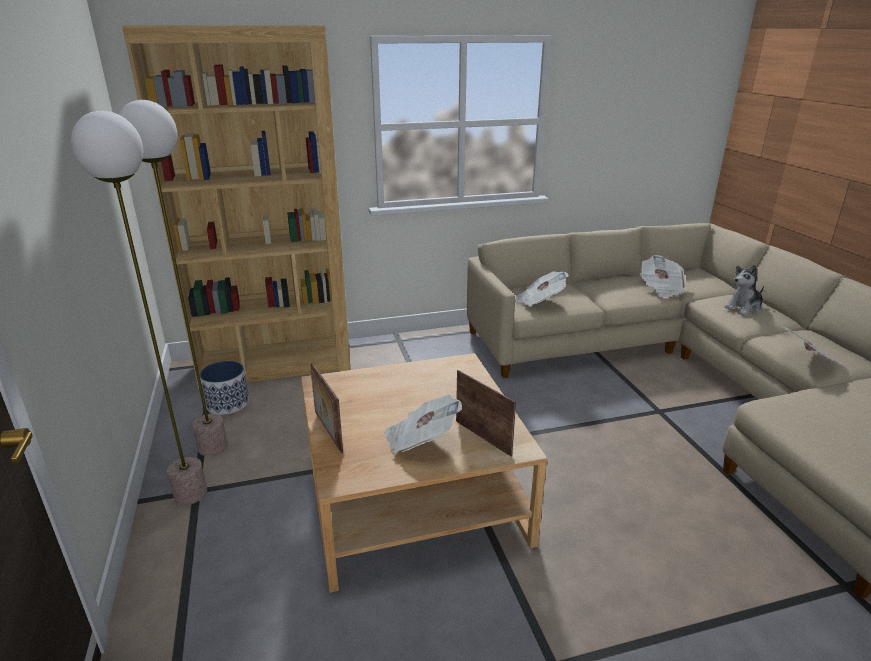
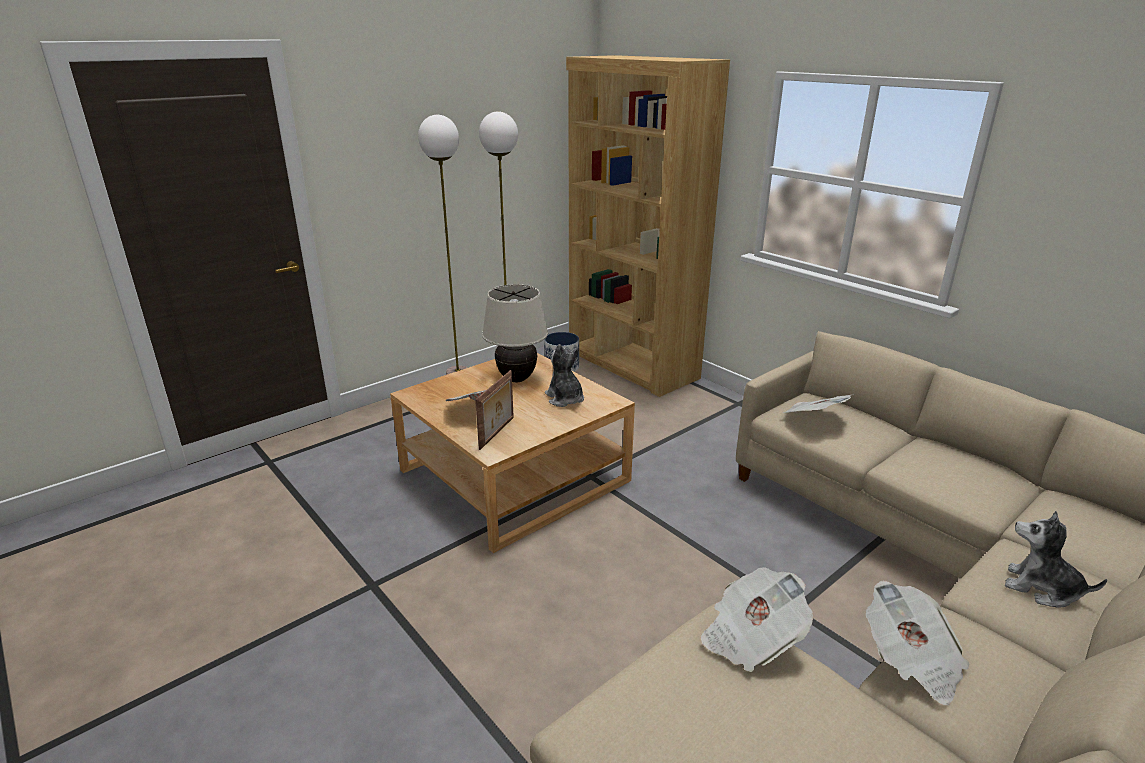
camera: 65 degrees right, 0 degrees up
(327, 432) = (463, 375): picture frame -> none
(371, 399) = (517, 379): none -> beige table lamp
(440, 383) = (565, 399): none -> plush toy
(660, 288) = (1001, 502): newspaper -> newspaper (751, 637)

